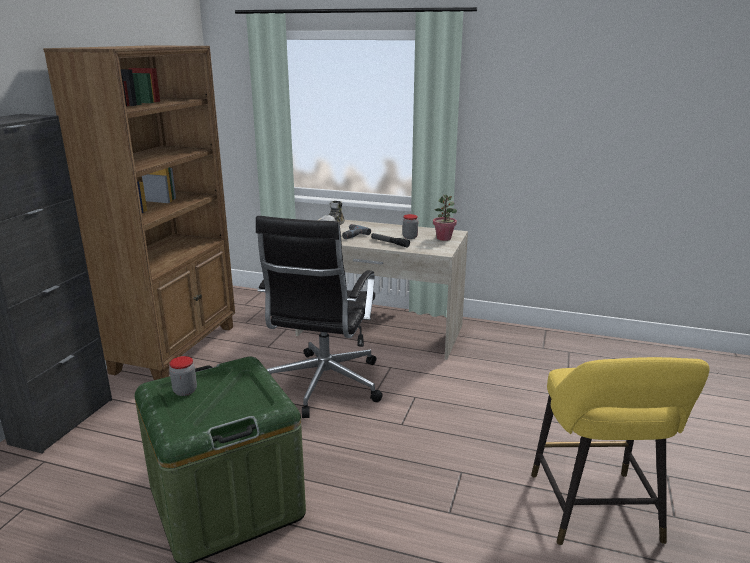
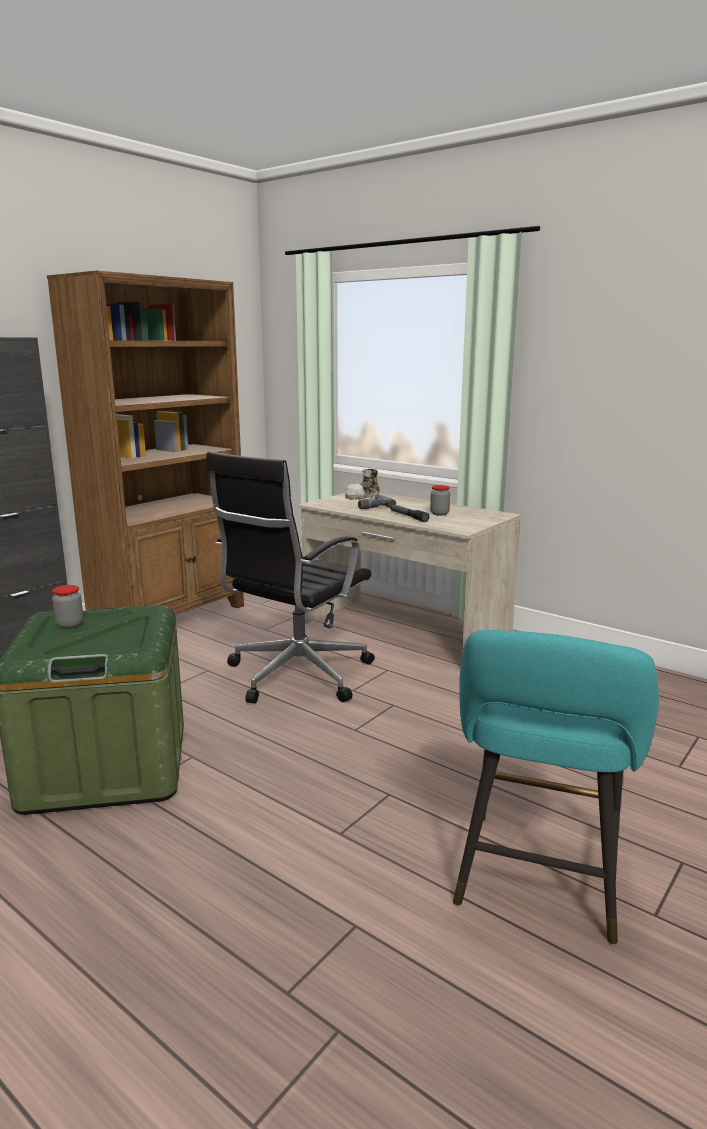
camera: 20 degrees right, 5 degrees down
(444, 238) = (480, 518): potted plant -> none
(596, 513) = (538, 882): yellow stool -> turquoise stool

